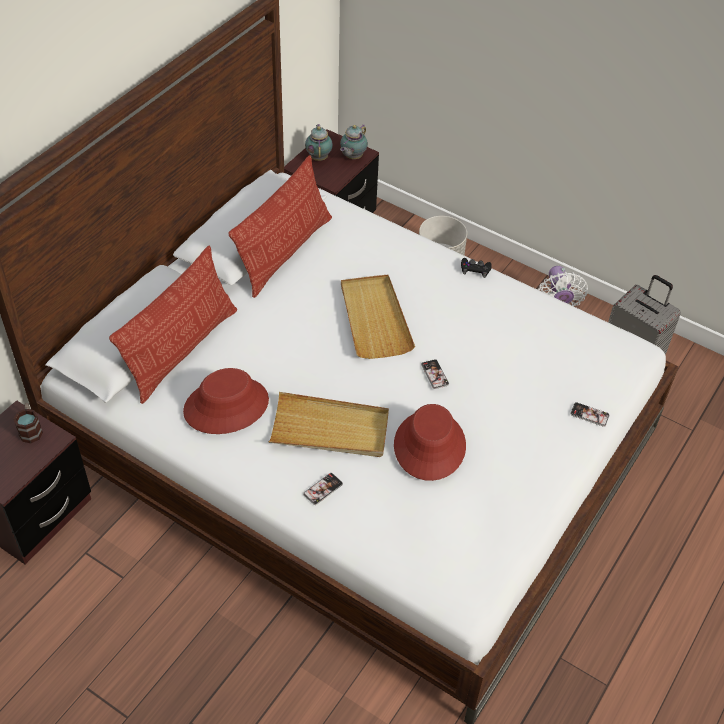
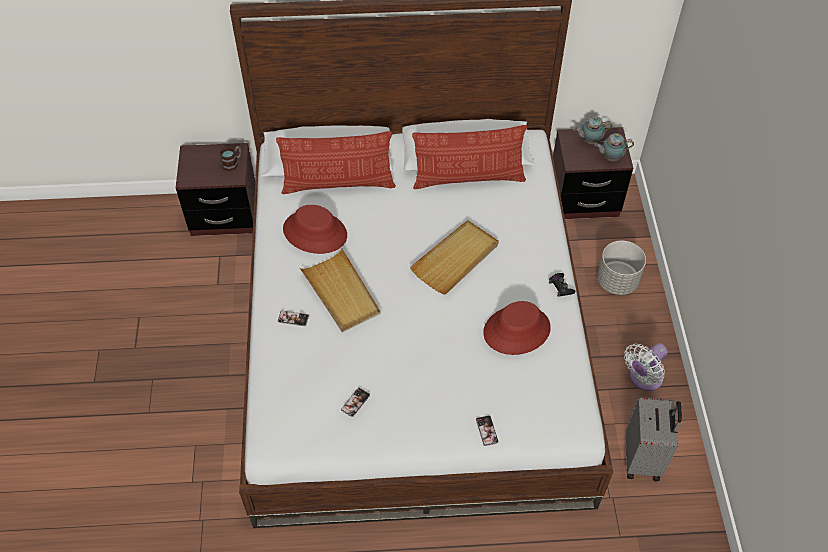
camera: 55 degrees right, 5 degrees up
(319, 157) = (589, 141): teapot -> teapot turned 150 degrees counterclockwise
(429, 445) = (373, 352): red hat -> red hat (516, 330)
(434, 374) = (439, 320): phone -> phone (355, 402)

